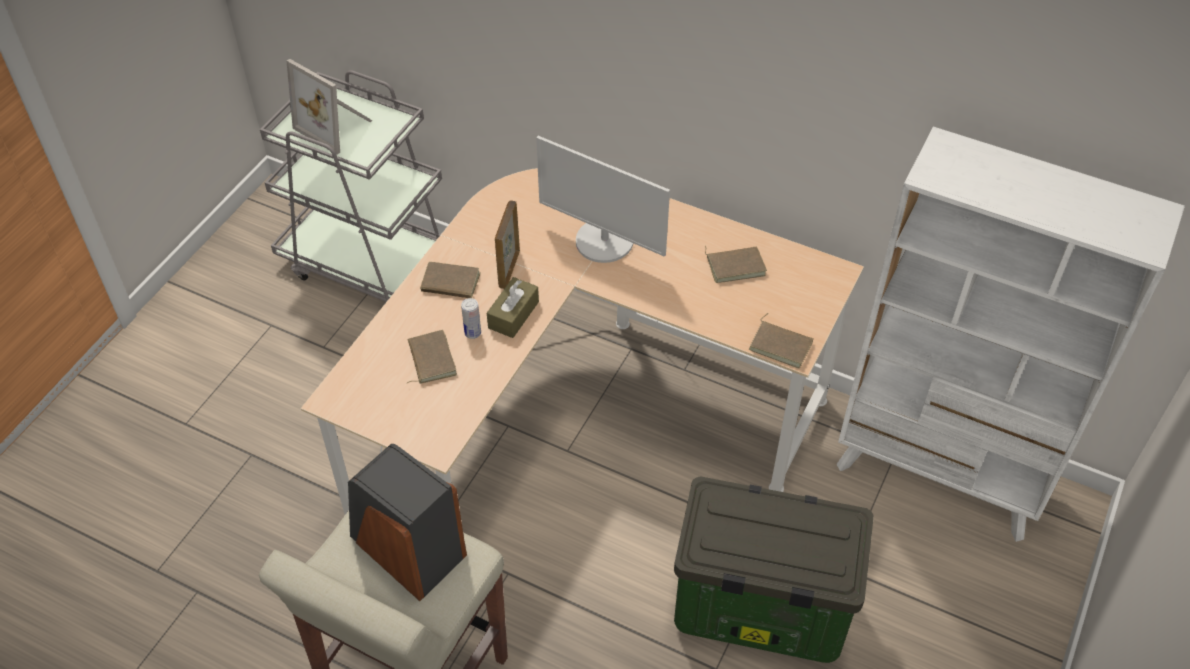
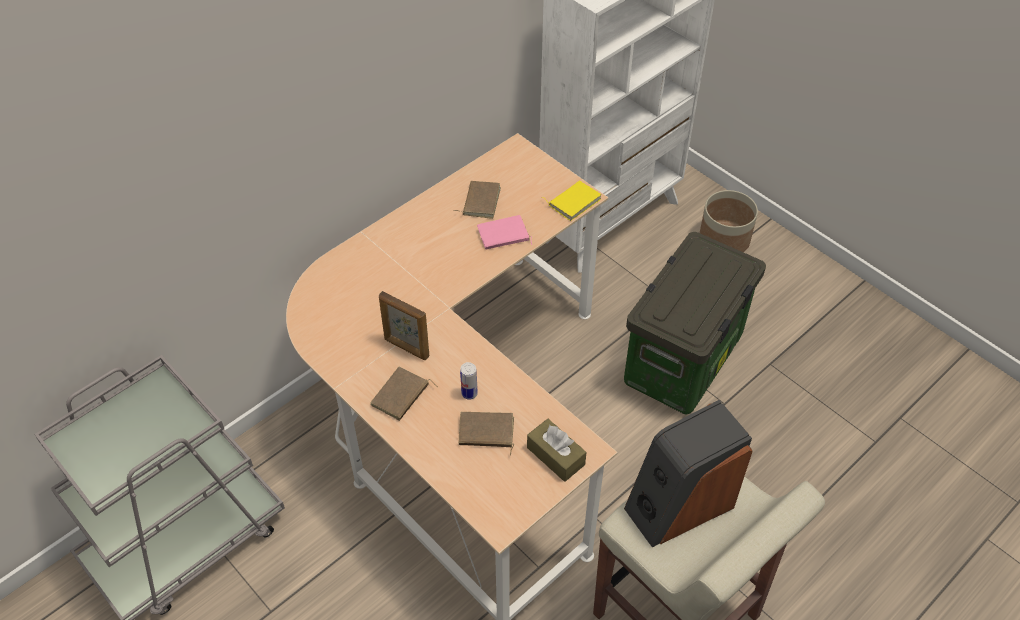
camera: 70 degrees left, 0 degrees up
(336, 125) = (124, 439): picture frame -> none
(513, 315) = (462, 358): brown tissue box -> brown tissue box (555, 456)
(604, 242) = (409, 273): monitor -> none
(695, 299) = (503, 236): none -> pink book
(781, 345) = (573, 201): brown book -> yellow book
(988, 611) = (724, 239): none -> planter

